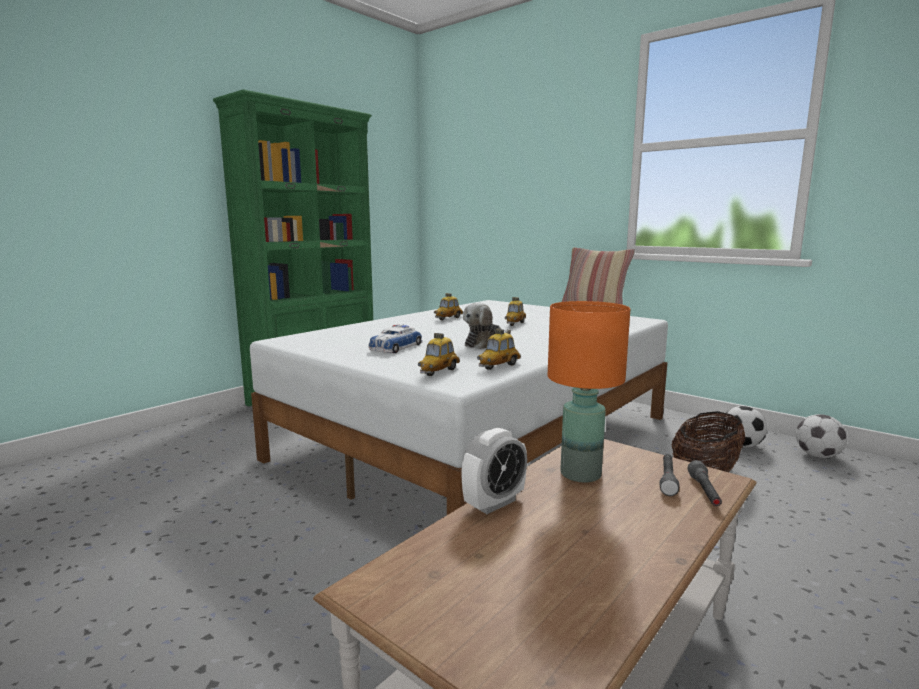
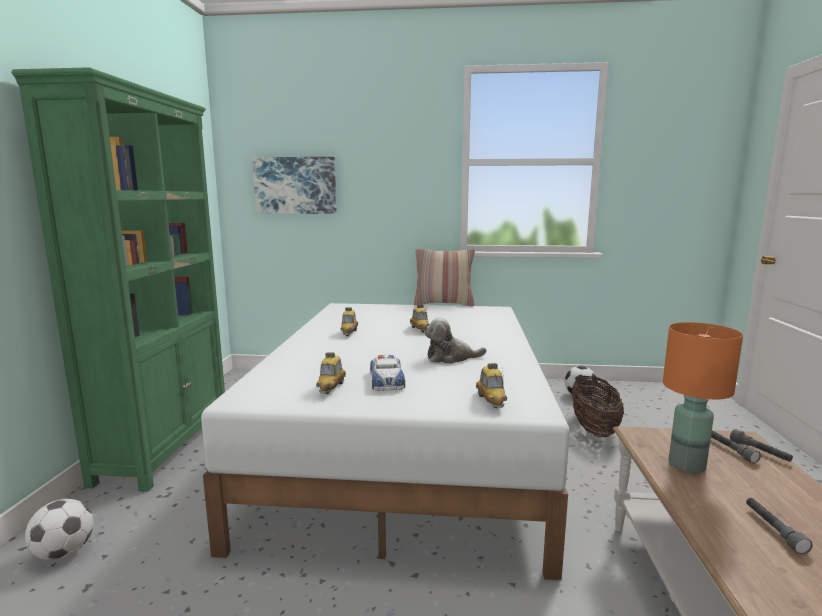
camera: 35 degrees left, 0 degrees up
(477, 184) = (295, 185): none -> picture
(486, 343) = (450, 358): plush toy -> plush toy turned 75 degrees clockwise
(494, 503) = (699, 516): alarm clock -> none
(498, 366) = (518, 381): toy car -> toy car (331, 388)
(545, 536) = (773, 530): none -> grey flashlight
(817, 456) = (623, 391): football -> football (64, 552)

